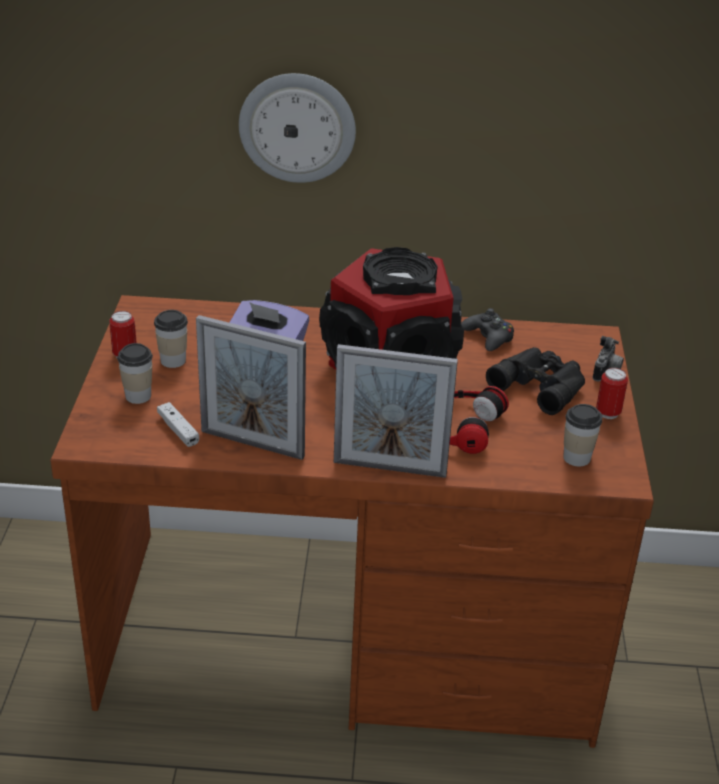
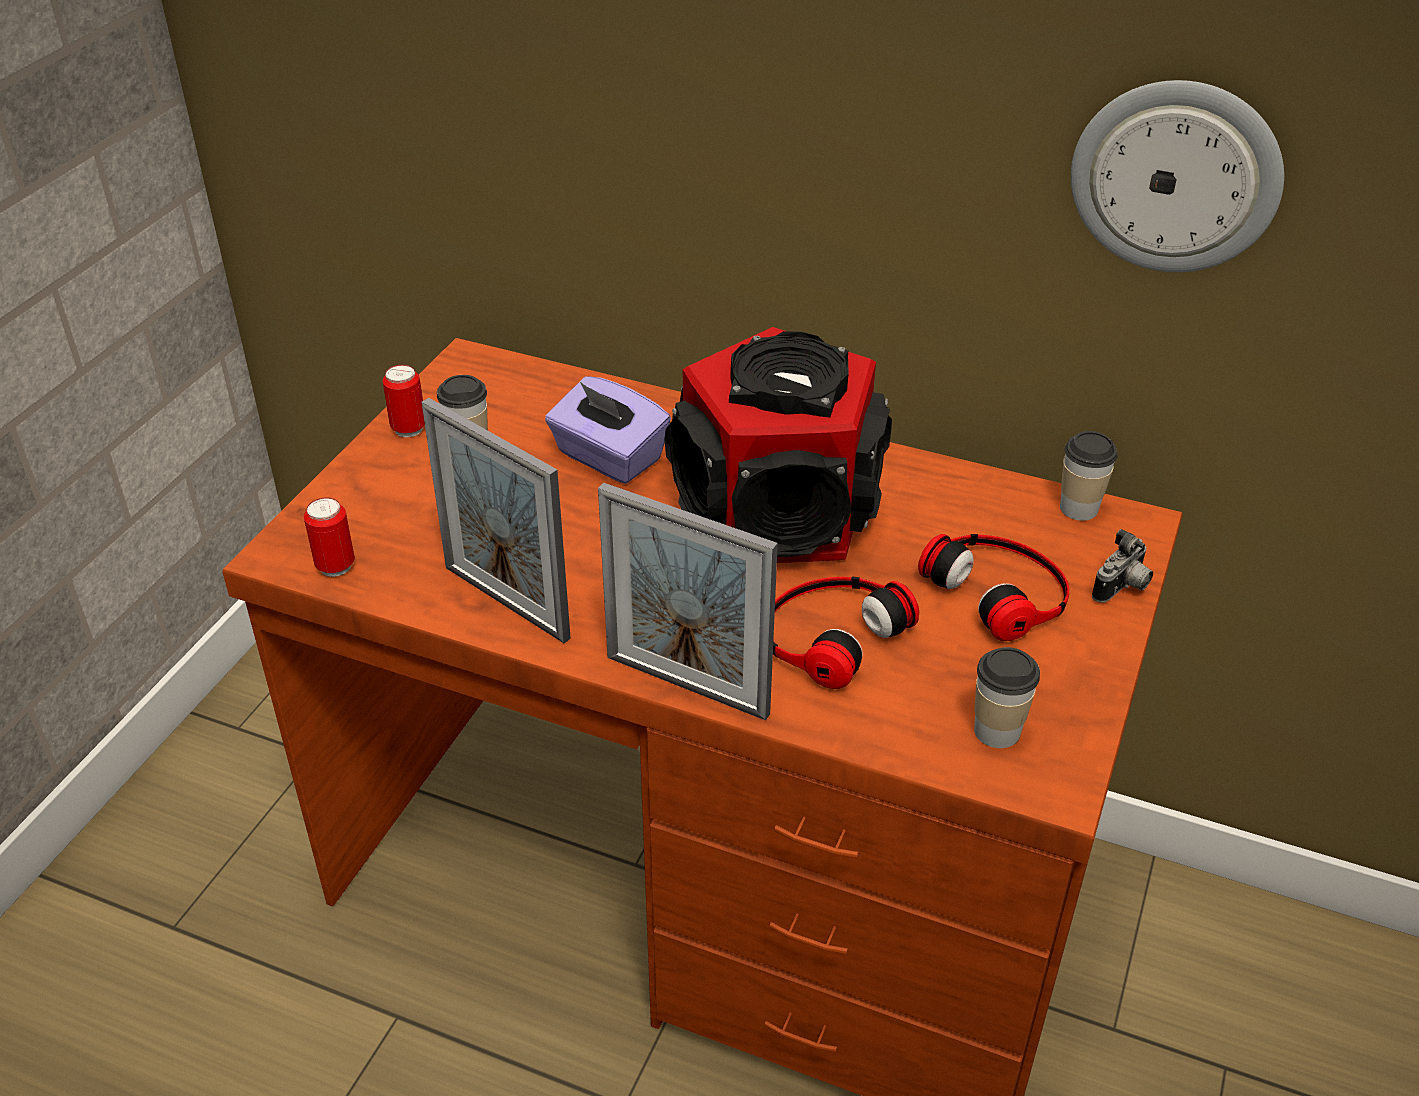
camera: 20 degrees right, 5 degrees up
(138, 396) = (391, 495): cup -> cup (1079, 508)
(178, 430) = (415, 559): white game controller -> none
(297, 127) = (694, 121): wall clock -> wall clock (1175, 176)
(488, 337) = (955, 493): black game controller -> none
(541, 385) = (1000, 590): black binoculars -> headphones
(608, 413) = (1089, 661): can -> can (335, 566)

